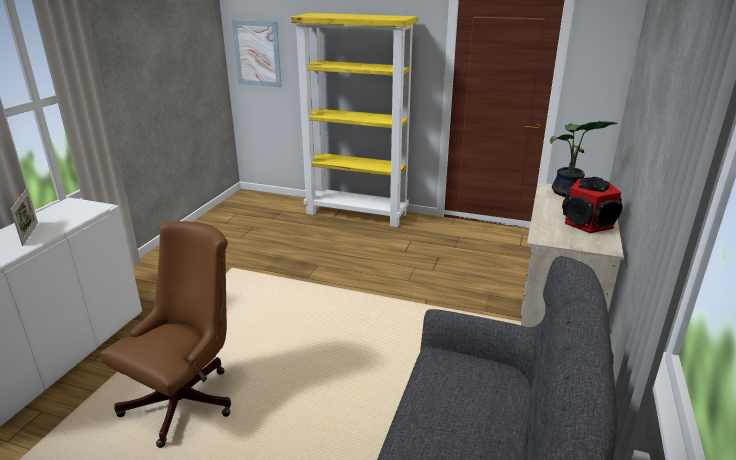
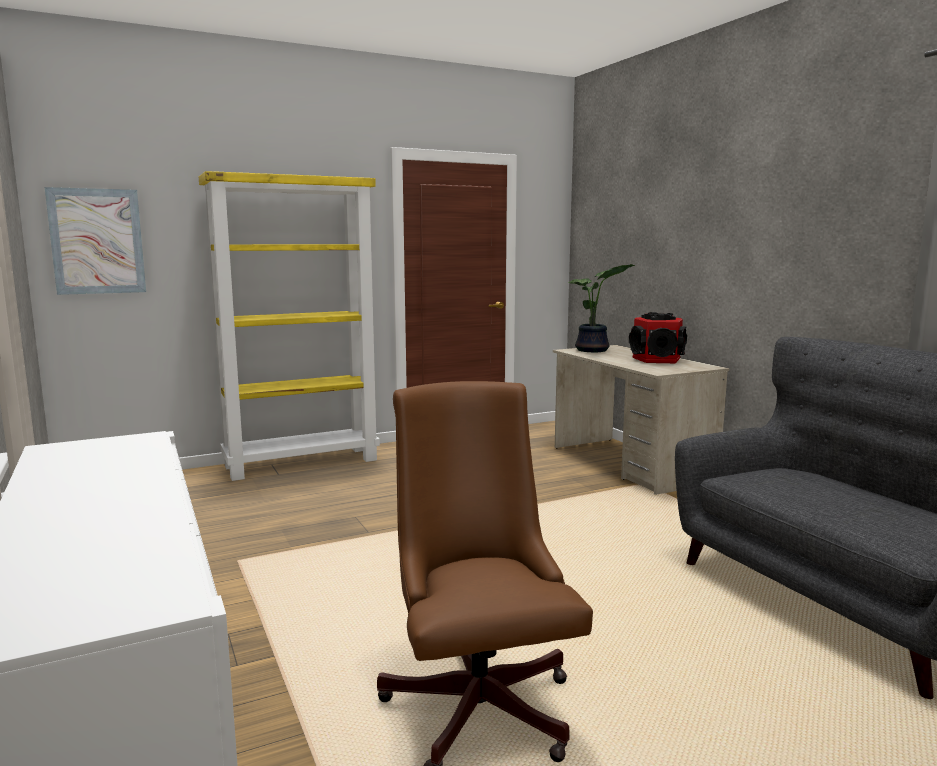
camera: 45 degrees left, 15 degrees down
(30, 234) = (105, 485): picture frame -> none

